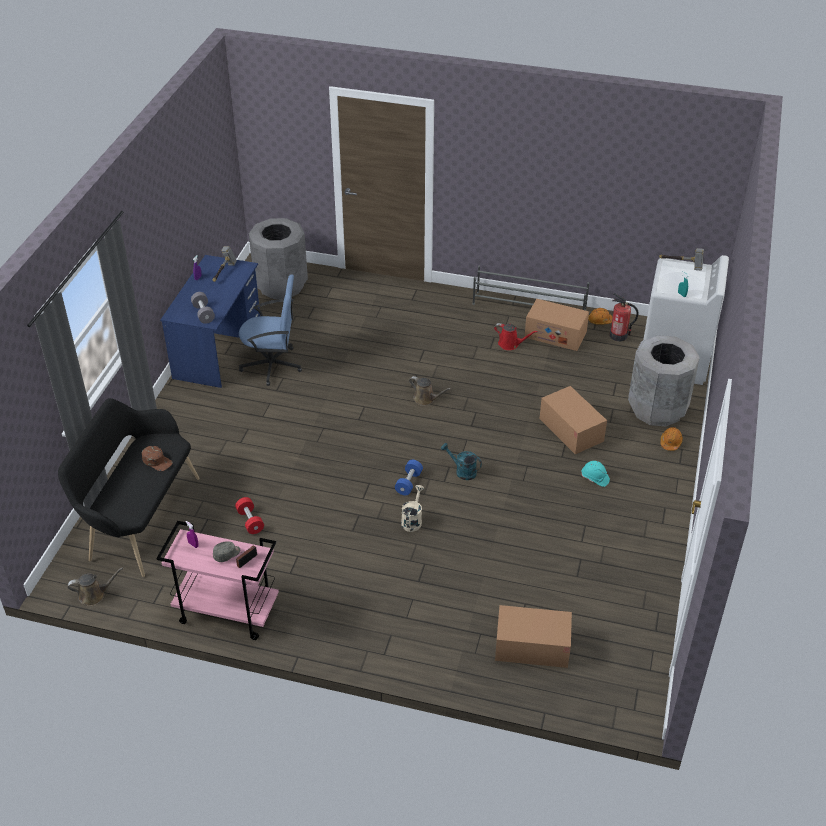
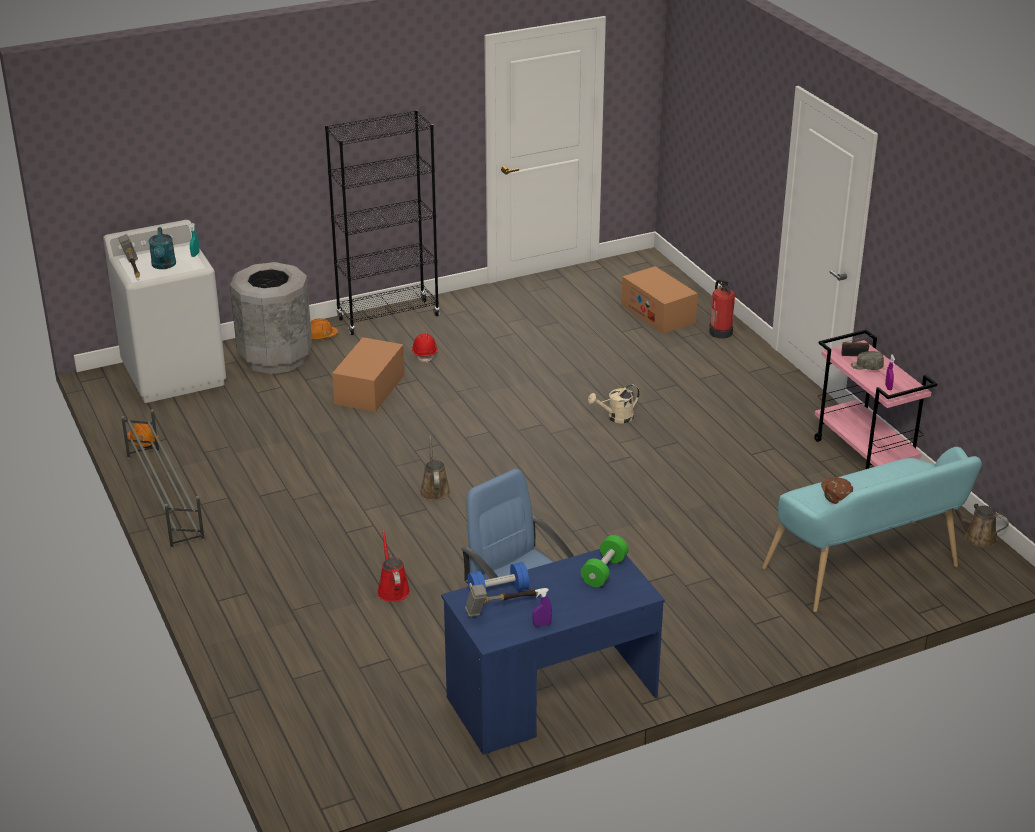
camera: 130 degrees left, 10 degrees down
(139, 519) = (867, 571): black bench -> turquoise bench
(203, 313) = (604, 571): grey dumbbell -> green dumbbell
(250, 521) = (758, 503): red dumbbell -> none
(281, 286) = (343, 730): grey trash can -> none
(408, 483) = (573, 441): blue dumbbell -> blue dumbbell (498, 591)
(462, 471) = (514, 421): turquoise watering can -> turquoise watering can (164, 266)
(510, 344) = (261, 479): red watering can -> red watering can (392, 589)
(555, 334) = (206, 458): cardboard box -> none
(594, 478) = (425, 354): turquoise hard hat -> red hard hat
(618, 335) = (162, 419): fire extinguisher -> fire extinguisher (720, 332)
(670, 488) = (388, 317): none -> black bookcase

